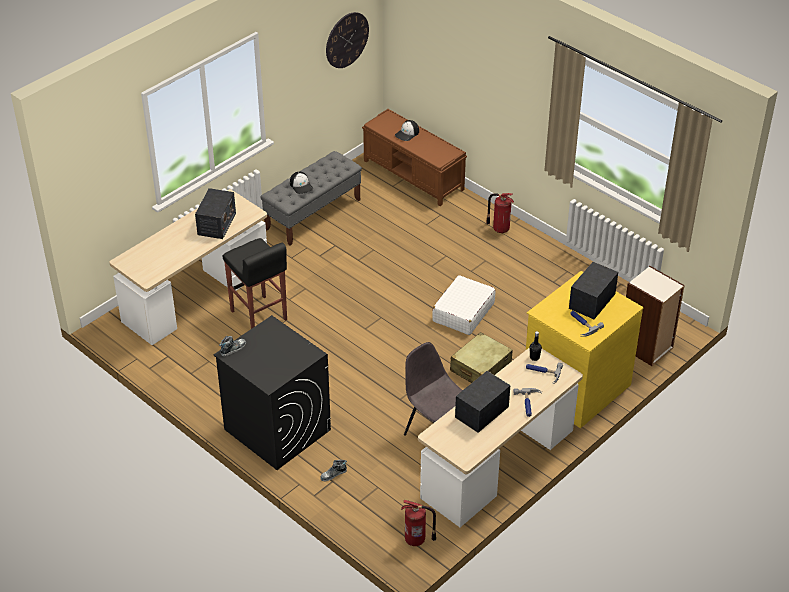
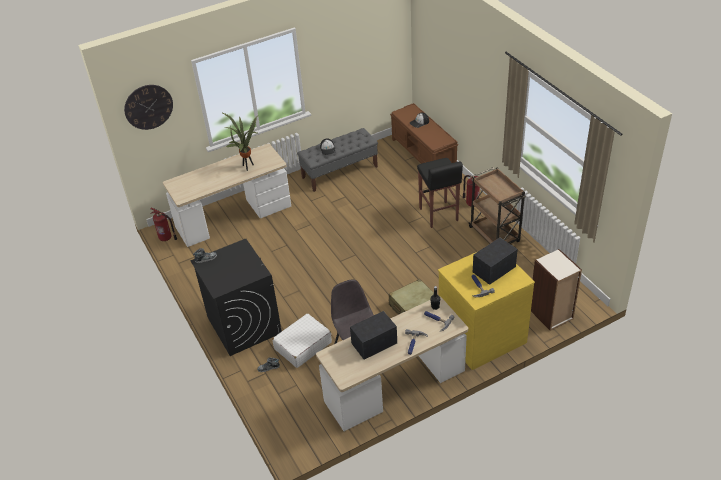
camera: 20 degrees right, 0 degrees up
(216, 224) = (247, 166): radio -> potted plant
(258, 316) = (269, 239): black stool -> black stool (438, 215)
(347, 40) = (378, 45): wall clock -> wall clock (148, 107)
(416, 540) = (307, 434): fire extinguisher -> fire extinguisher (166, 238)
(463, 312) = (417, 261): white suitcase -> white suitcase (302, 346)
(544, 264) = (495, 235): none -> brown cart

